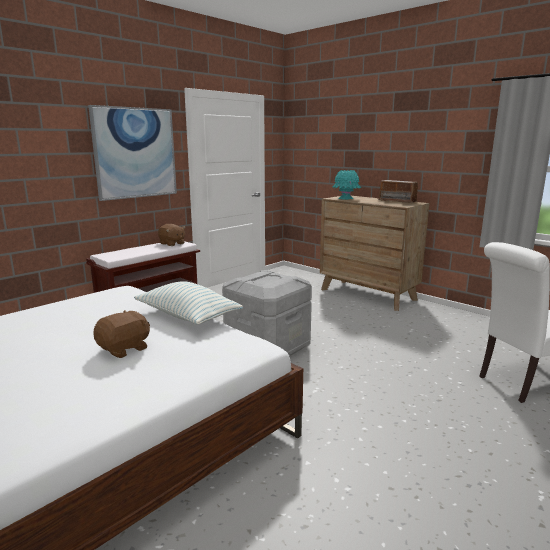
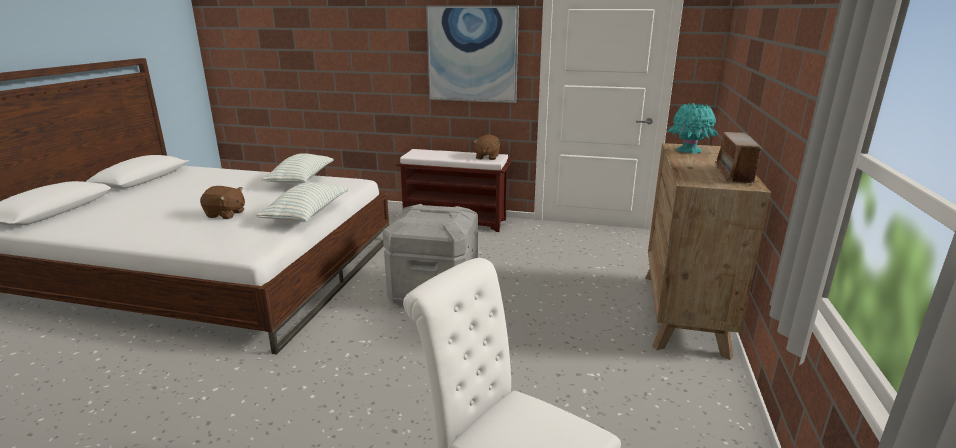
camera: 60 degrees right, 5 degrees up
(65, 307) = (301, 180): none -> pillow

